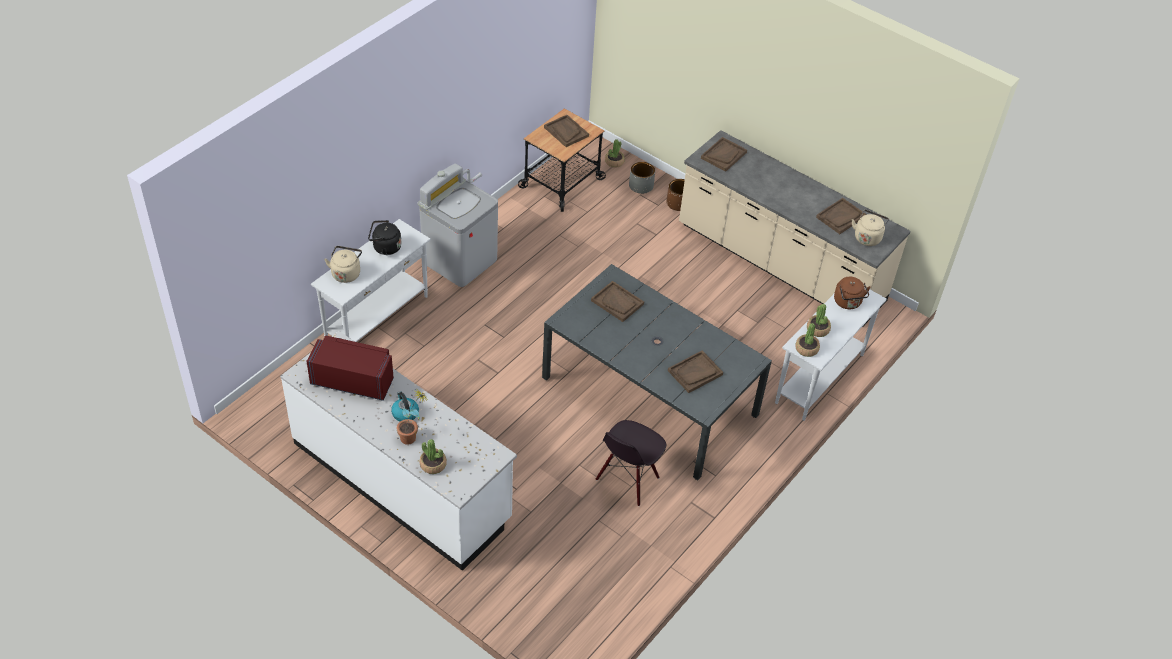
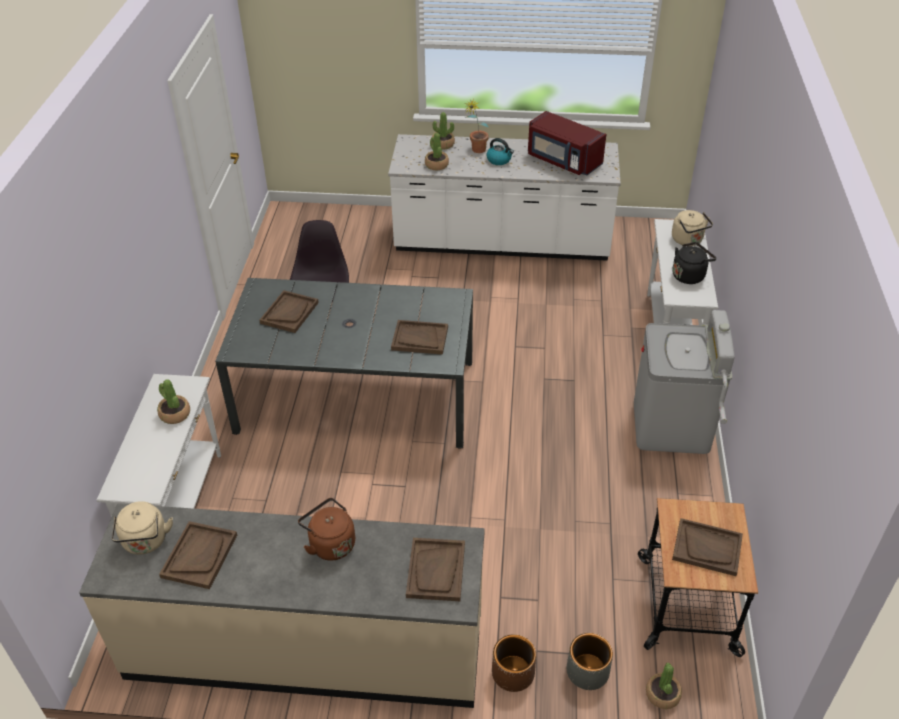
camera: 150 degrees right, 5 degrees down
(353, 380) = (563, 161): red microwave -> red microwave turned 60 degrees clockwise
(806, 349) = (179, 386): potted plant -> potted plant (436, 165)
(848, 303) = (148, 466): brown kettle -> brown kettle (330, 543)

